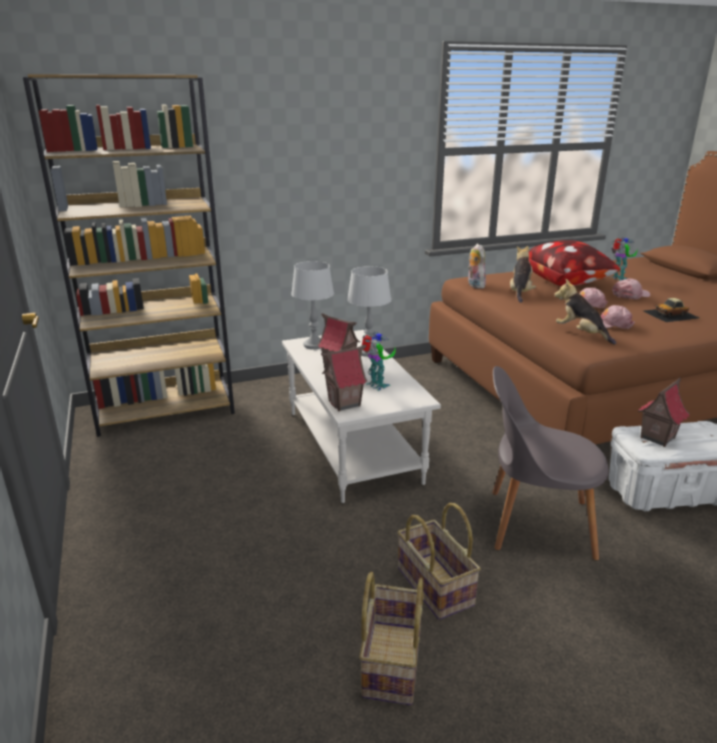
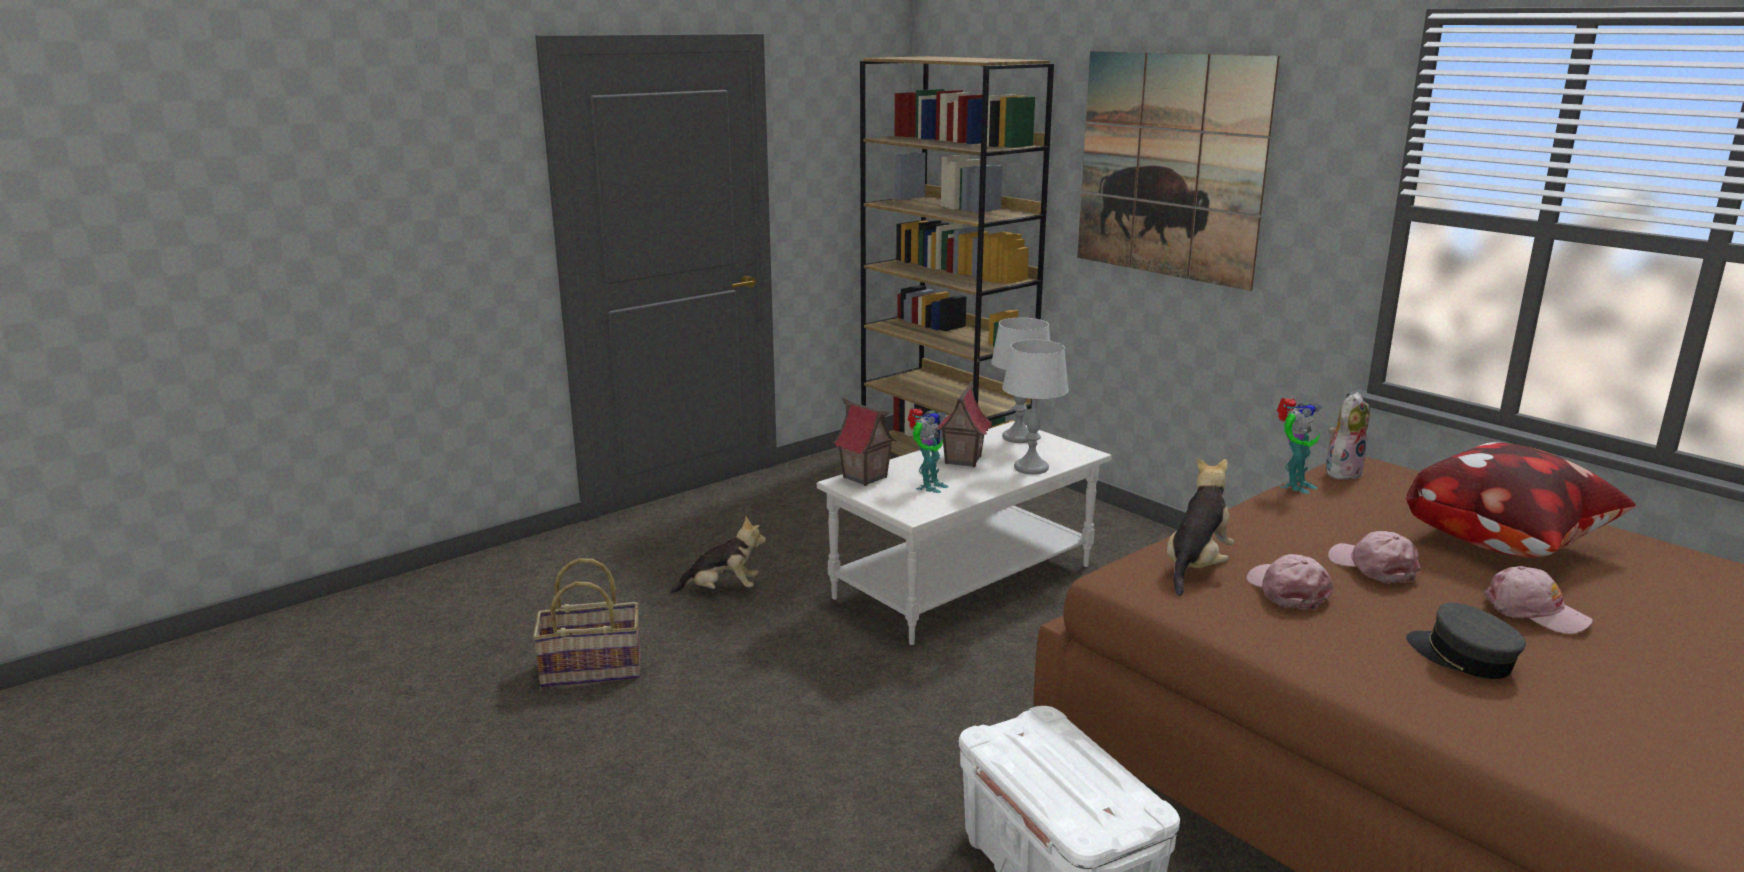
camera: 70 degrees right, 5 degrees down
(300, 146) = (1170, 166): none -> picture
(433, 586) = (710, 678): basket -> none
(520, 293) = (1356, 508): plush toy -> plush toy (722, 590)
(535, 523) = (876, 740): grey chair -> none
(618, 278) = (1662, 599): toy robot -> toy robot (1293, 485)
(657, 437) = (1041, 745): toy house -> none
(671, 314) = (1462, 657): toy car -> grey cap

